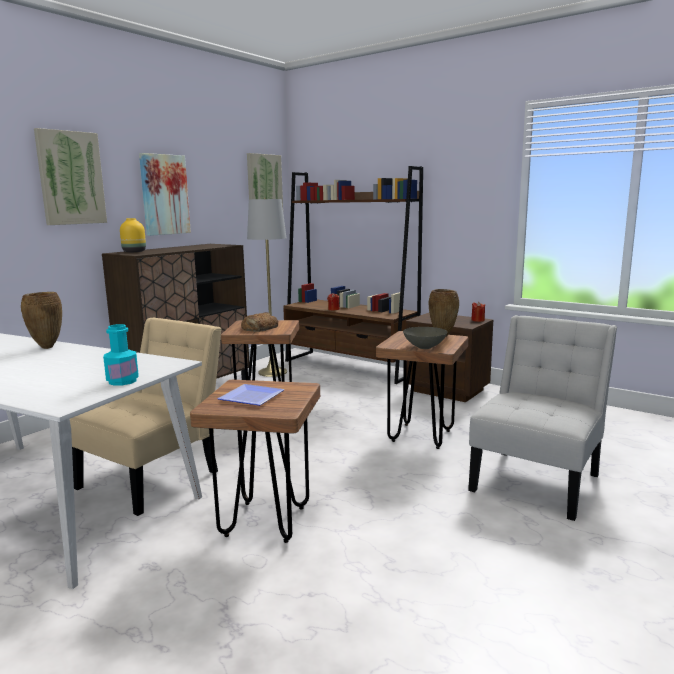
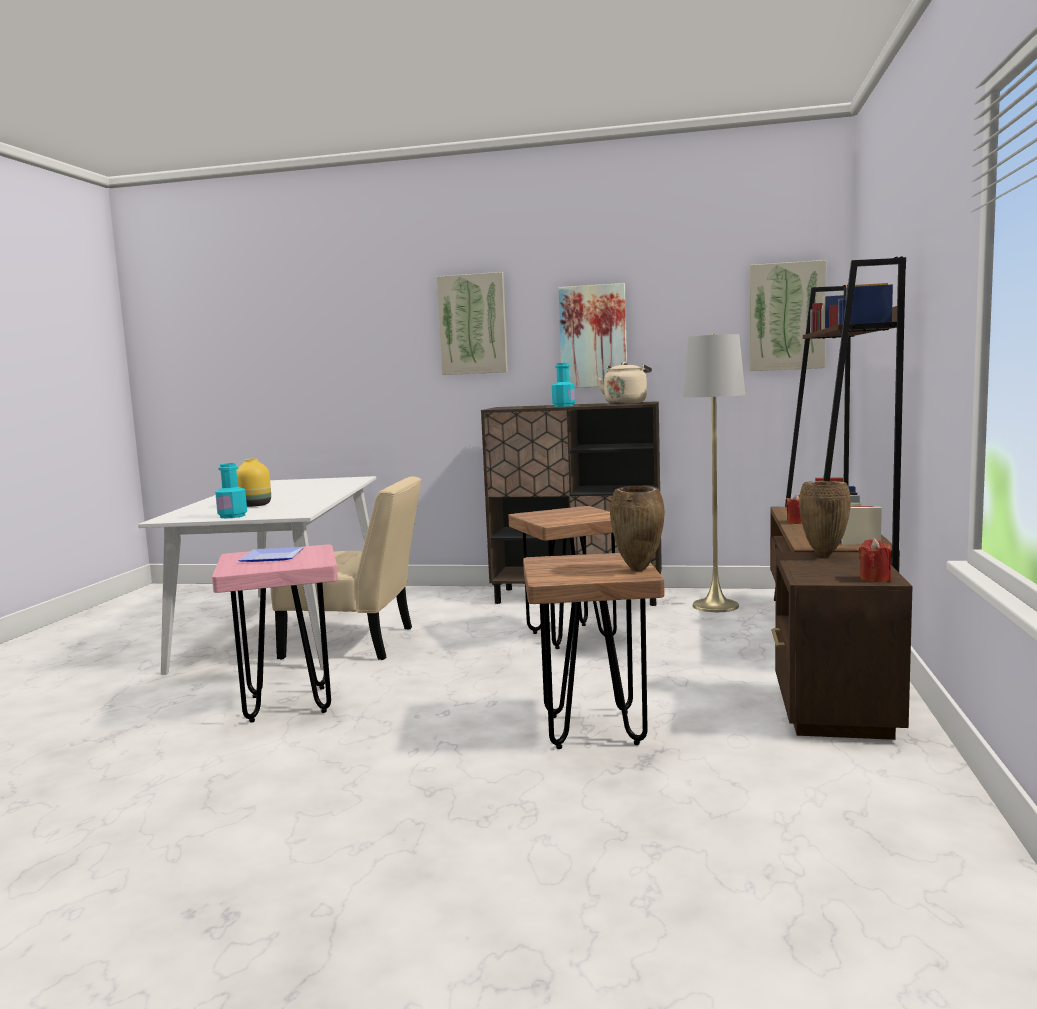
camera: 65 degrees right, 5 degrees down
(47, 347) = (331, 490): brown vase -> brown vase (824, 555)
(134, 252) = (518, 406): yellow vase -> yellow vase (255, 505)
(179, 249) = (563, 406): none -> turquoise bottle
(211, 245) = (626, 403): none -> beige kettle
(259, 328) = (559, 516): bread -> none
(265, 521) = (289, 704): brown stool -> pink stool
(425, 347) = (550, 572): grey bowl -> none
(537, 480) = (507, 839): white chair -> none

